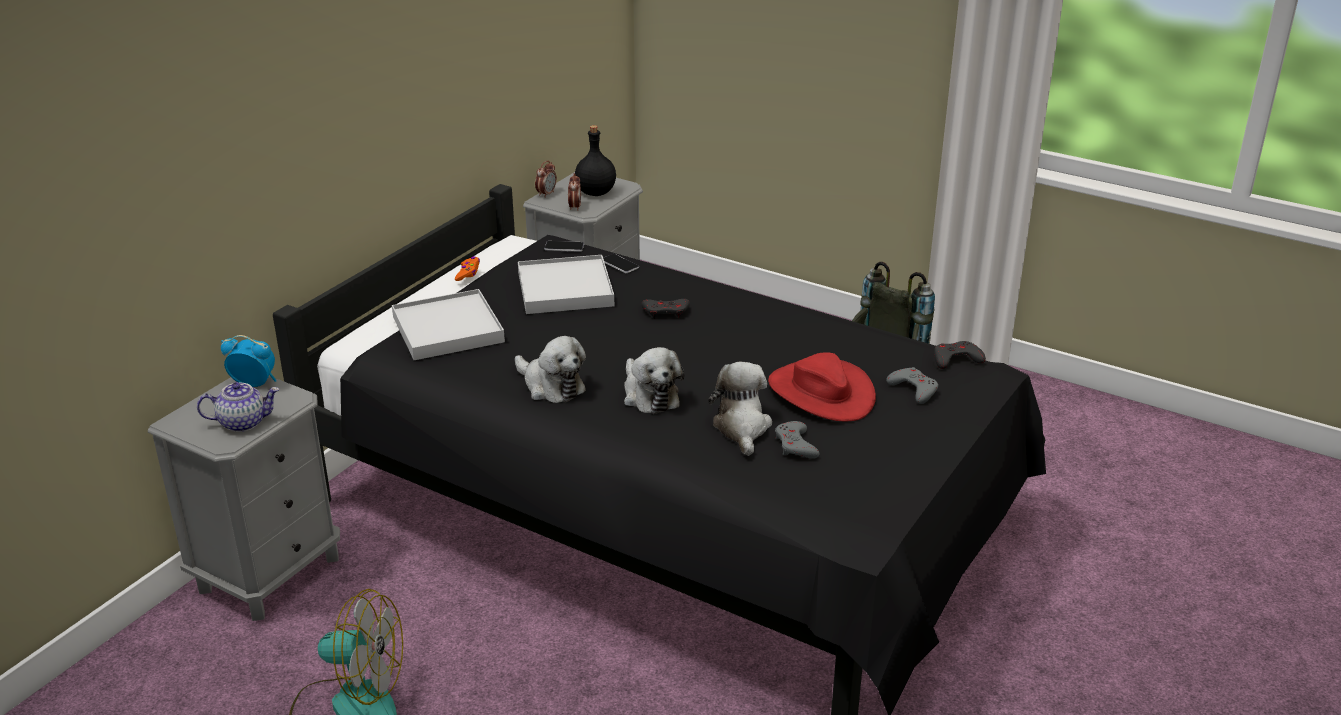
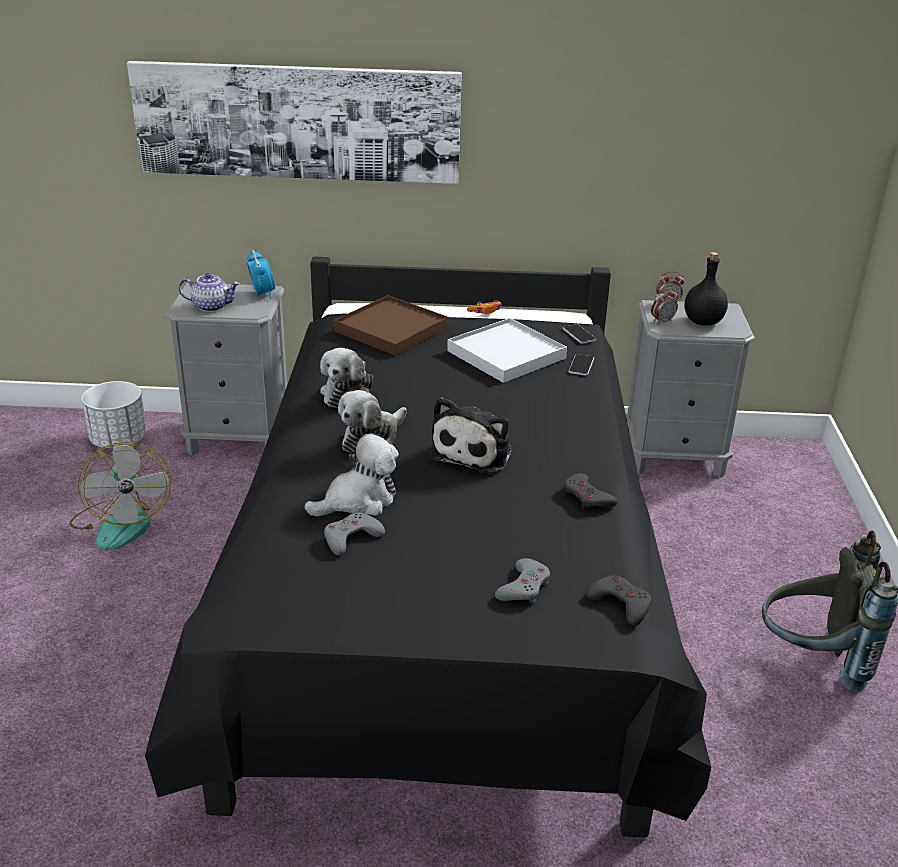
camera: 60 degrees right, 0 degrees up
(161, 674) = (118, 441): none -> white planter
(228, 163) = (297, 122): none -> picture
(243, 422) = (211, 306): teapot -> teapot turned 45 degrees counterclockwise
(448, 329) = (391, 330): white tray -> brown tray
(666, 312) = (521, 408): grey game controller -> grey game controller (587, 497)
(715, 353) = (474, 452): none -> plush toy
(820, 393) = (459, 528): red hat -> none

